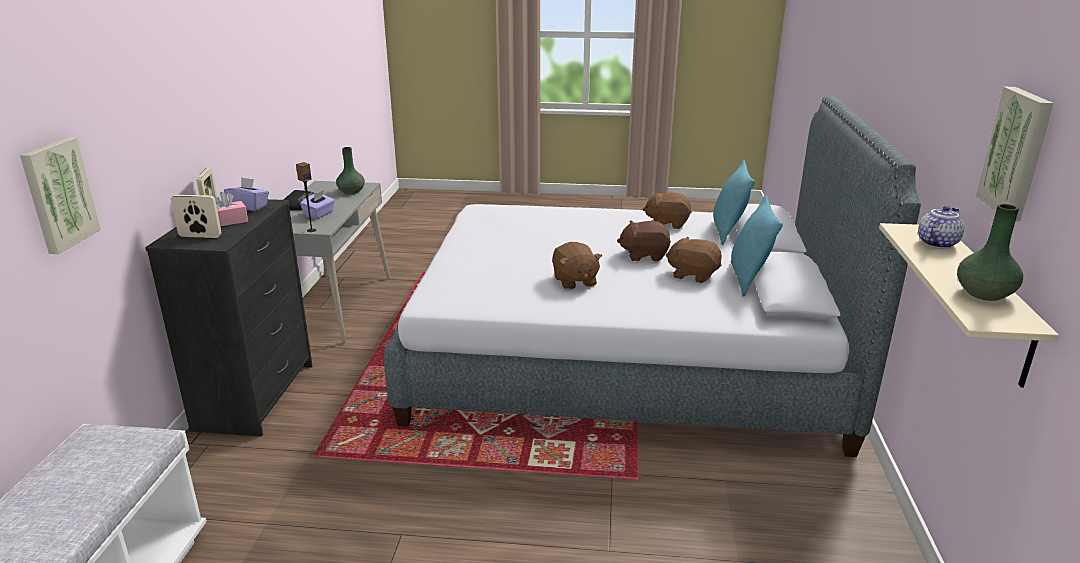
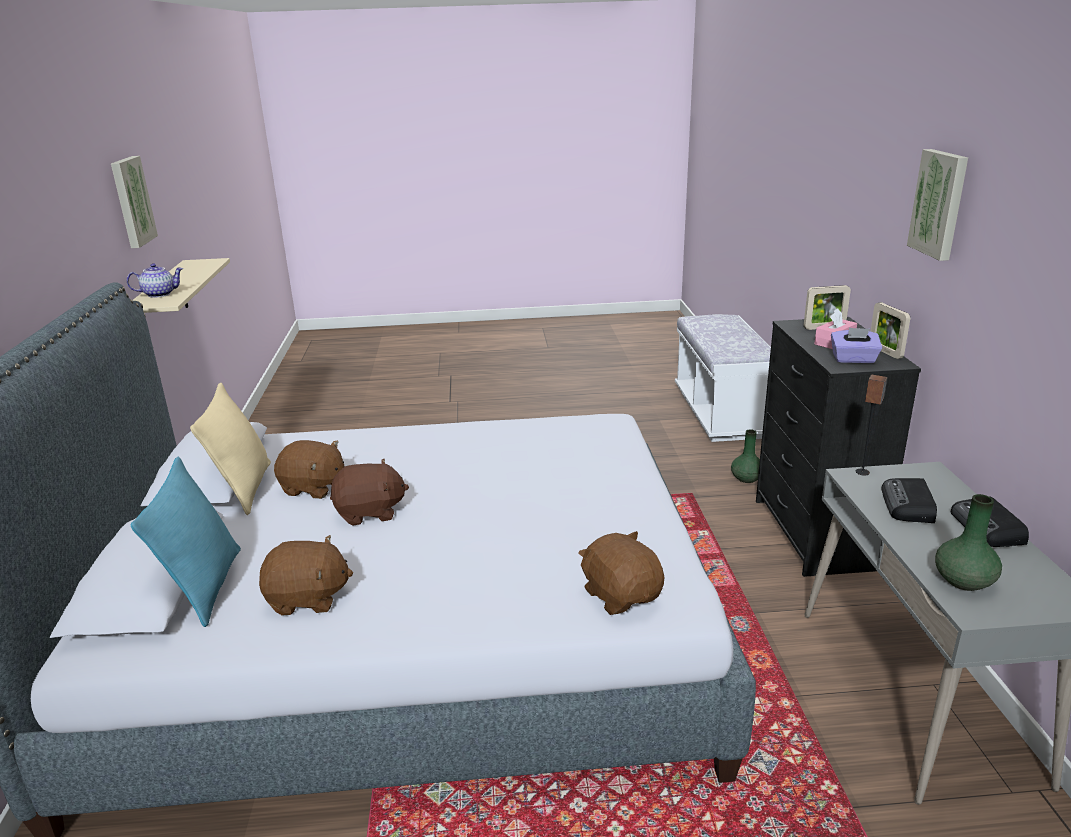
camera: 170 degrees right, 0 degrees up
(58, 194) = (829, 221): picture -> picture (940, 204)
(319, 214) = (908, 506): purple tissue box -> radio
(574, 281) = (464, 460): brown plush toy -> brown plush toy (621, 595)
(748, 279) = (244, 489): turquoise pillow -> beige pillow
(936, 243) = (160, 294): teapot -> teapot turned 150 degrees counterclockwise
(983, 294) = (189, 270): green vase -> green vase (747, 478)

